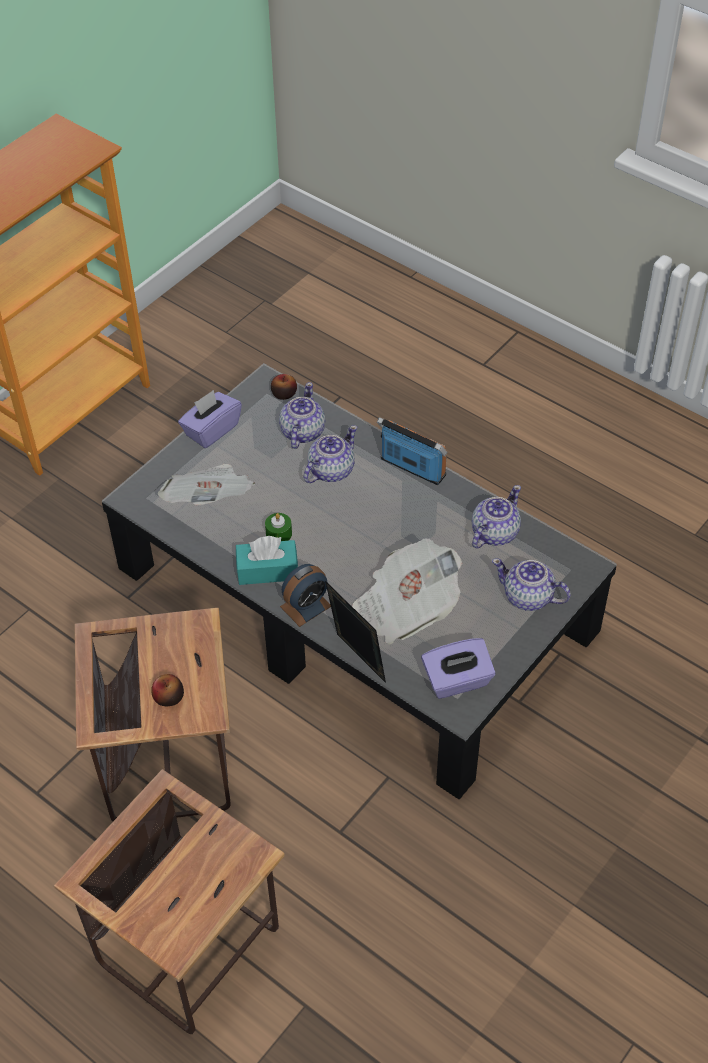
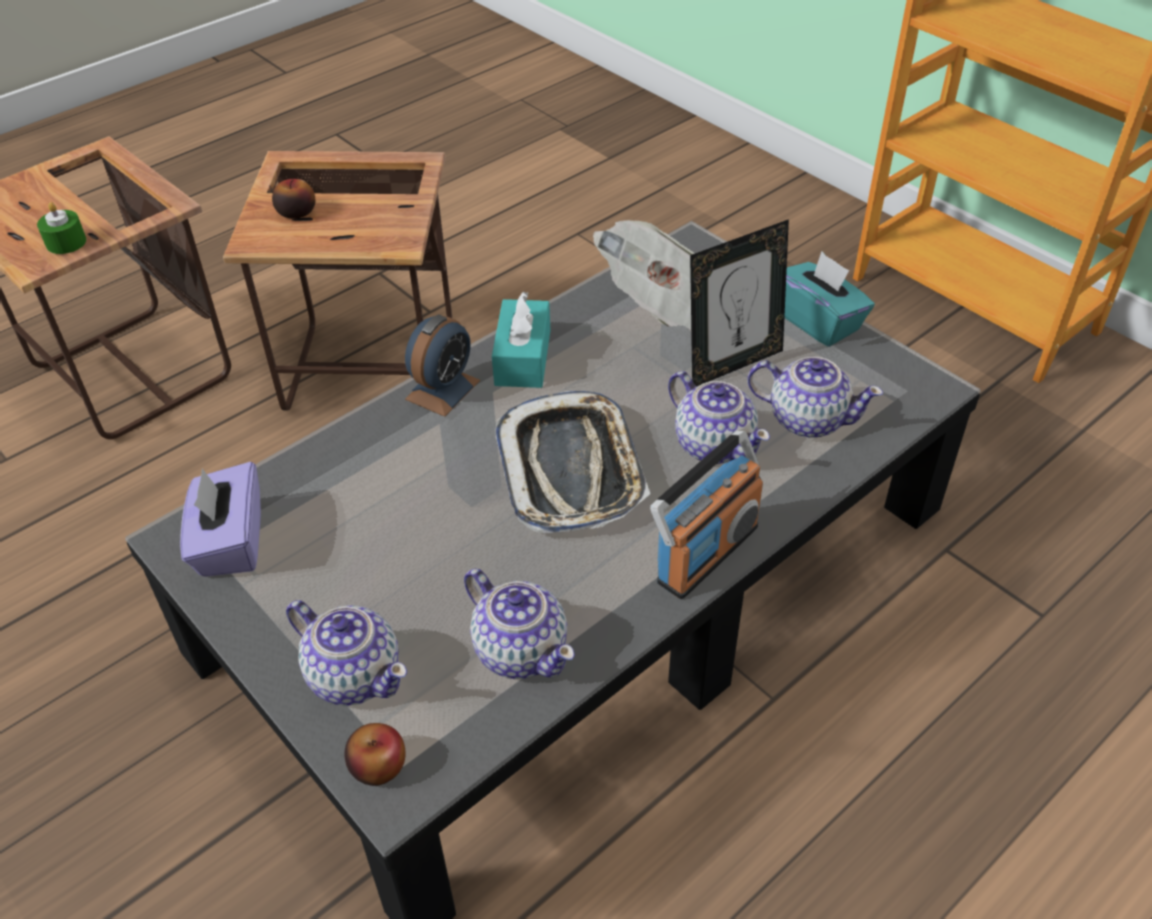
camera: 100 degrees right, 5 degrees down
(211, 430) = (818, 321): purple tissue box -> turquoise tissue box
(279, 534) = (590, 374): green candle -> green candle (66, 242)
(284, 394) = (901, 406): apple -> apple (378, 765)
(305, 606) = (443, 390): alarm clock -> alarm clock turned 120 degrees counterclockwise
(356, 662) = (321, 431): picture frame -> picture frame (733, 364)
(364, 531) = (571, 470): none -> tray
(406, 608) = (397, 500): newspaper -> none
(528, 597) = (354, 674): teapot -> teapot turned 90 degrees clockwise

